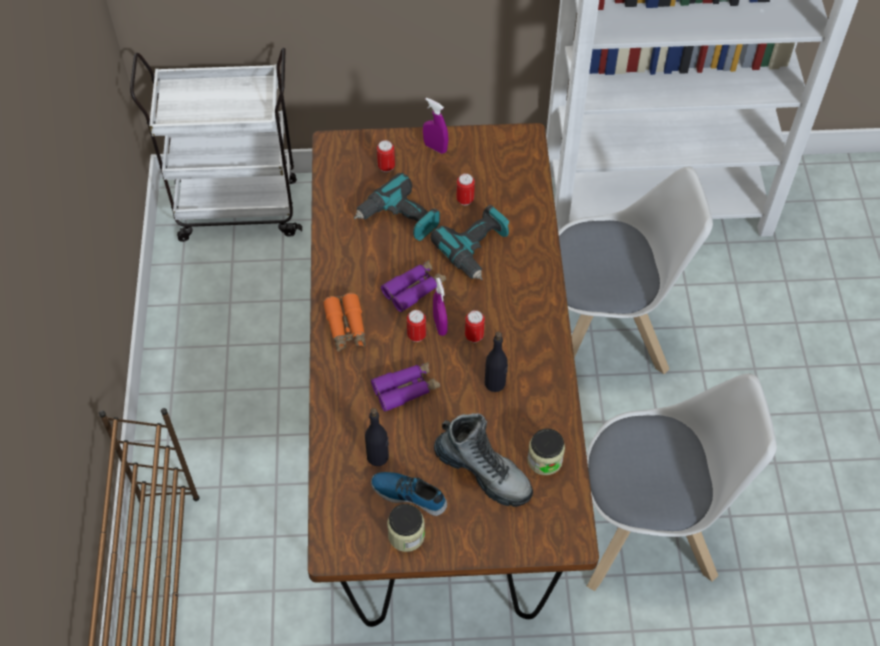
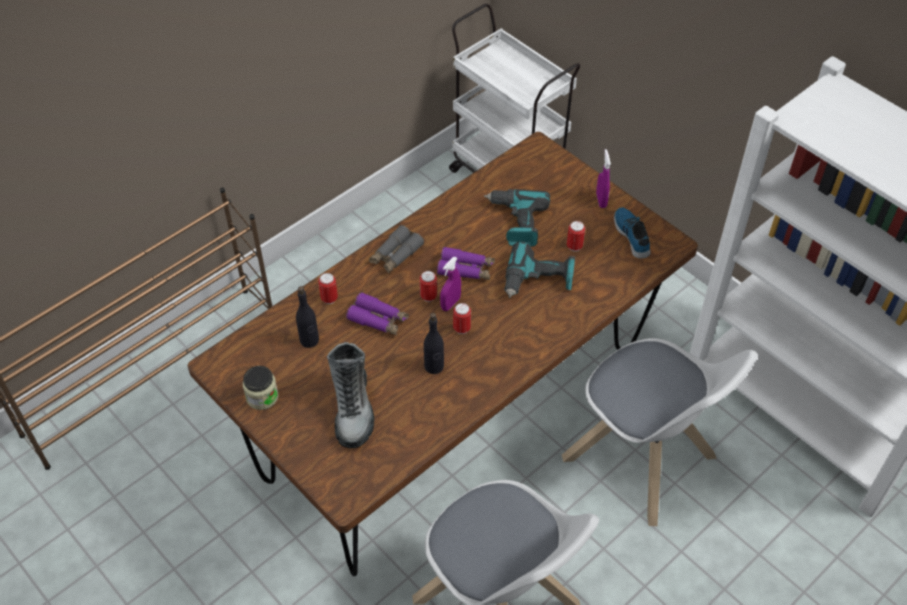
camera: 50 degrees right, 5 degrees down
(346, 327) = (395, 255): orange binoculars -> grey binoculars
(386, 167) = (552, 186): can -> can (329, 298)
(409, 494) = (296, 377): shoe -> shoe (632, 235)
(544, 460) = (397, 438): jar -> none

